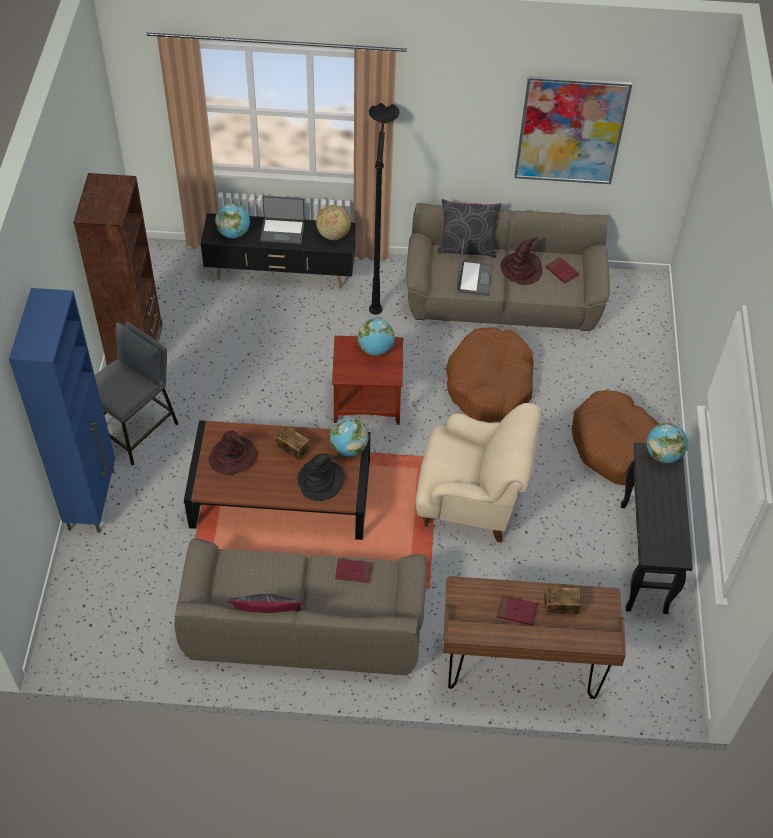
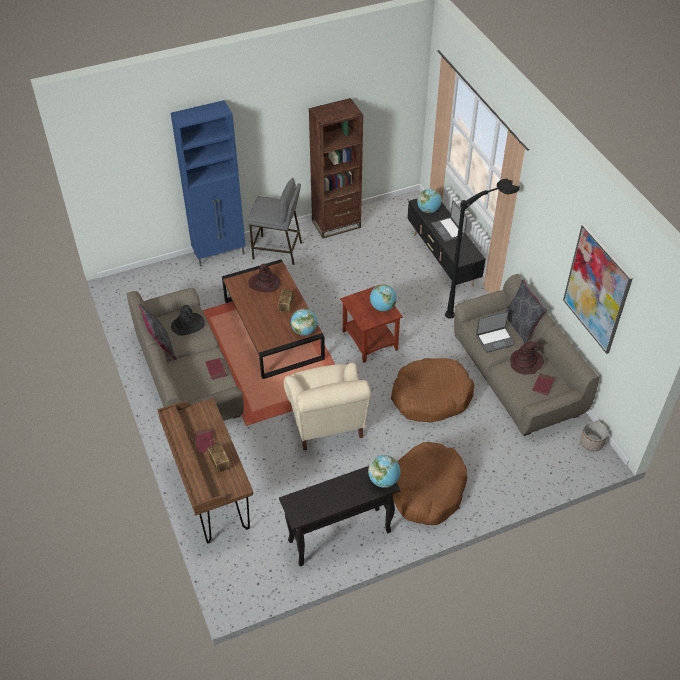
camera: 65 degrees right, 5 degrees down
(320, 480) = (271, 328): black hat -> black hat (188, 325)
(333, 234) = (465, 253): globe -> none
(627, 282) = (591, 443): none -> planter

